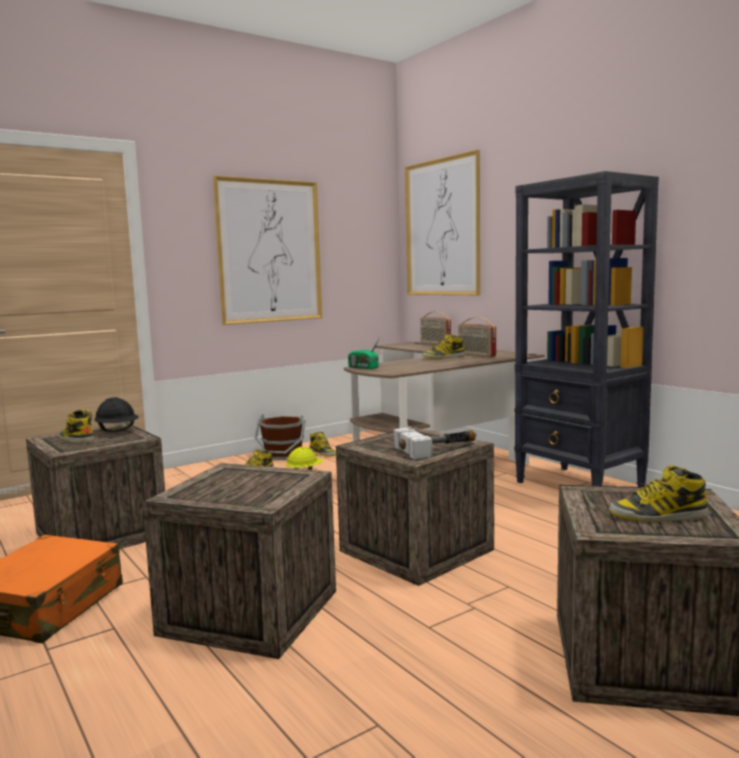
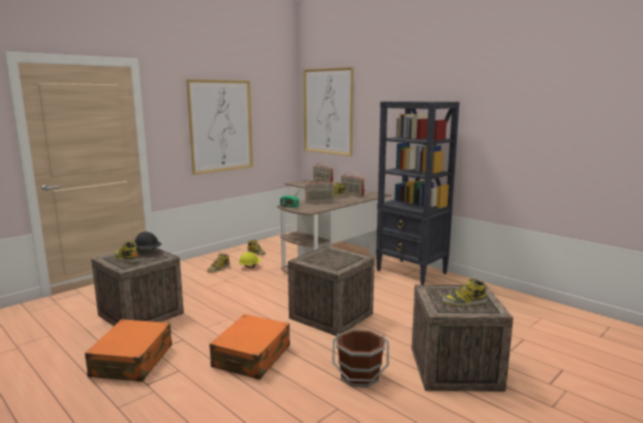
camera: 10 degrees left, 5 degrees up
(250, 612) = (252, 357): crate -> orange suitcase
(283, 455) = (232, 254): brown bucket -> brown bucket (360, 376)
(417, 363) = (319, 202): none -> radio
(438, 449) = (346, 262): hammer -> none

